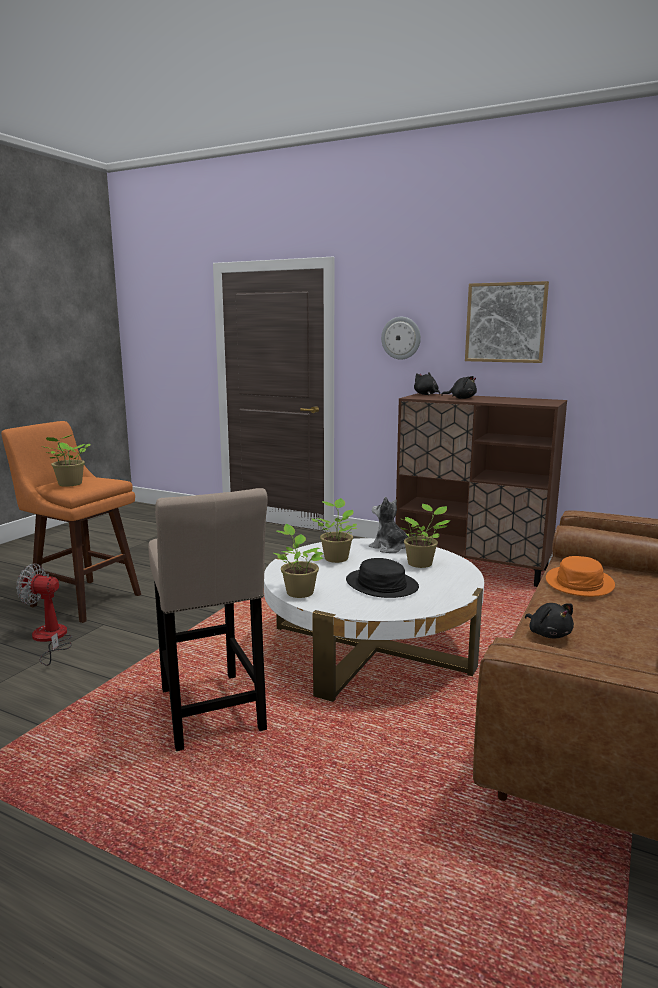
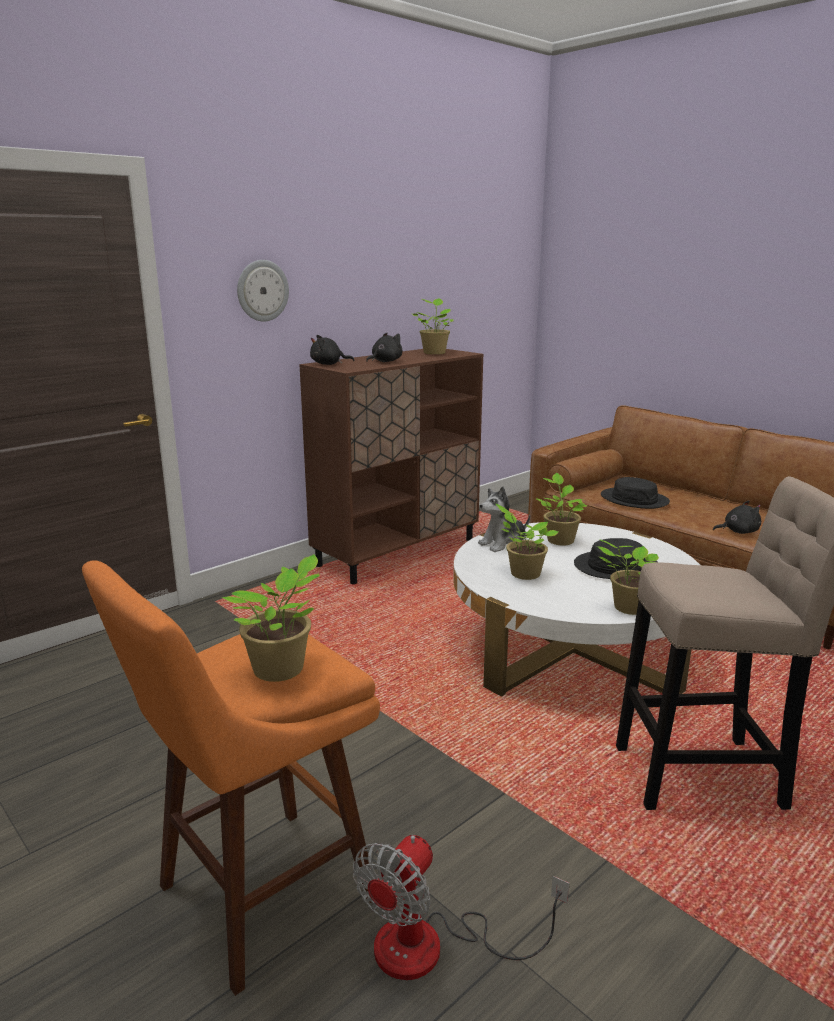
camera: 70 degrees left, 5 degrees up
(505, 322) = (374, 266): picture -> none
(532, 401) = (434, 352): none -> potted plant
(579, 583) = (634, 499): orange hat -> black hat

